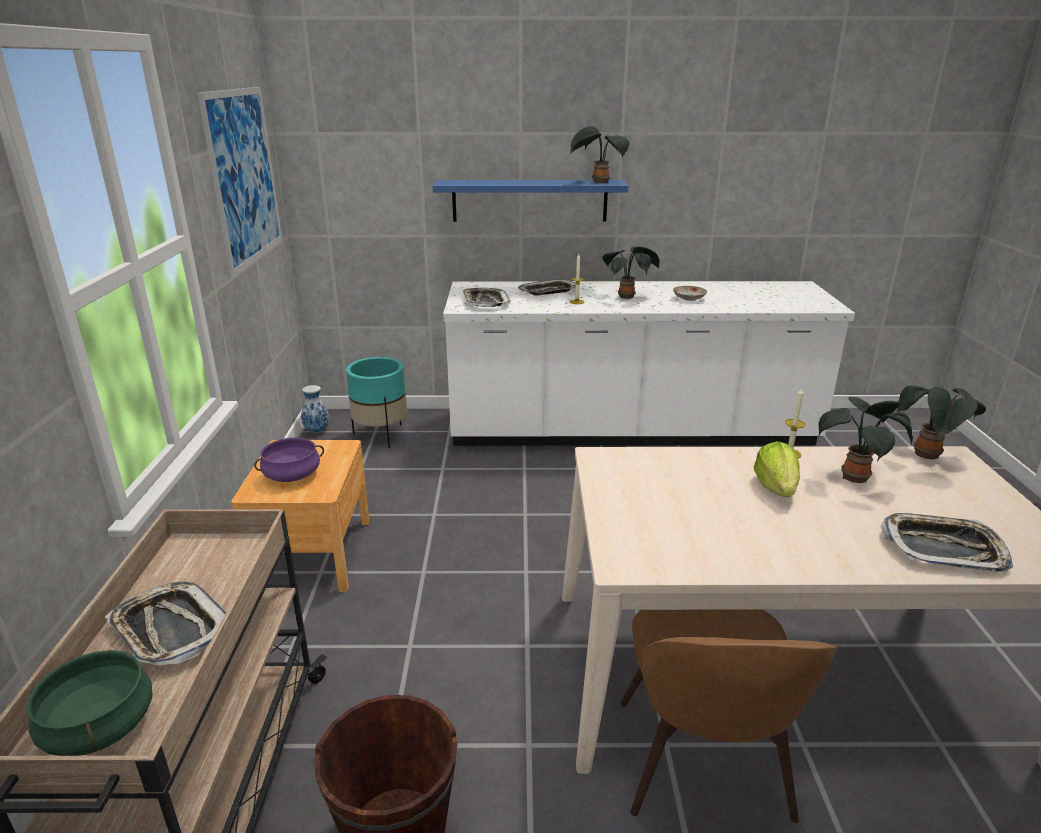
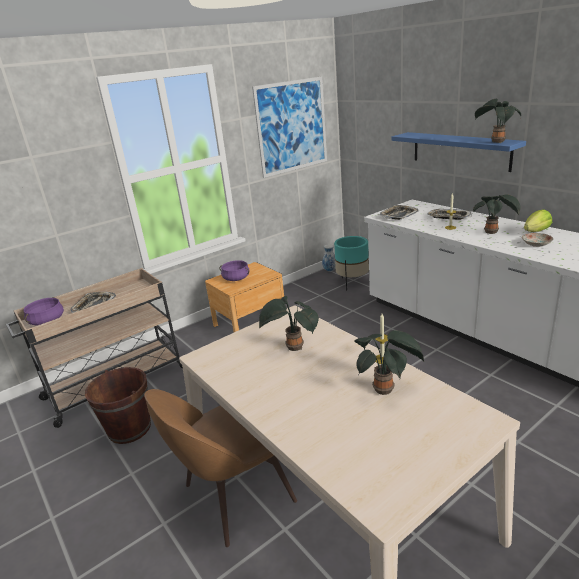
camera: 55 degrees right, 0 degrees up
(98, 726) = (47, 321): green cooking pot -> purple cooking pot
(776, 488) = (329, 369): lettuce -> lettuce (536, 231)
(927, 456) = (467, 409): potted plant -> potted plant (292, 348)
(943, 548) = (331, 446): tray -> none

